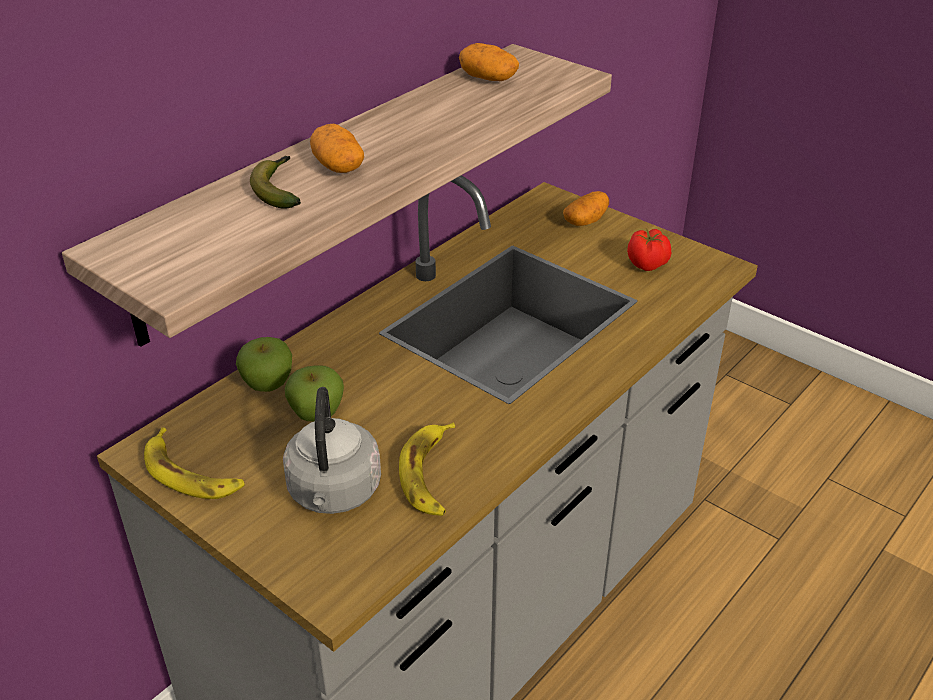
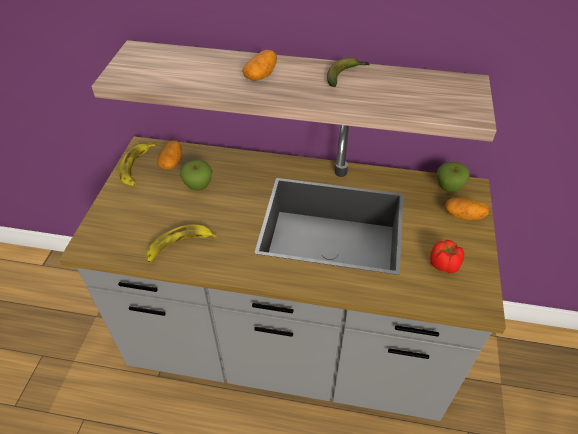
camera: 60 degrees right, 10 degrees up
(268, 385) = (209, 160): apple -> apple (448, 188)
(278, 189) = (222, 68): banana -> banana (346, 76)
(334, 493) = (147, 217): grey kettle -> none
(488, 79) = (423, 84): potato -> potato (172, 162)

